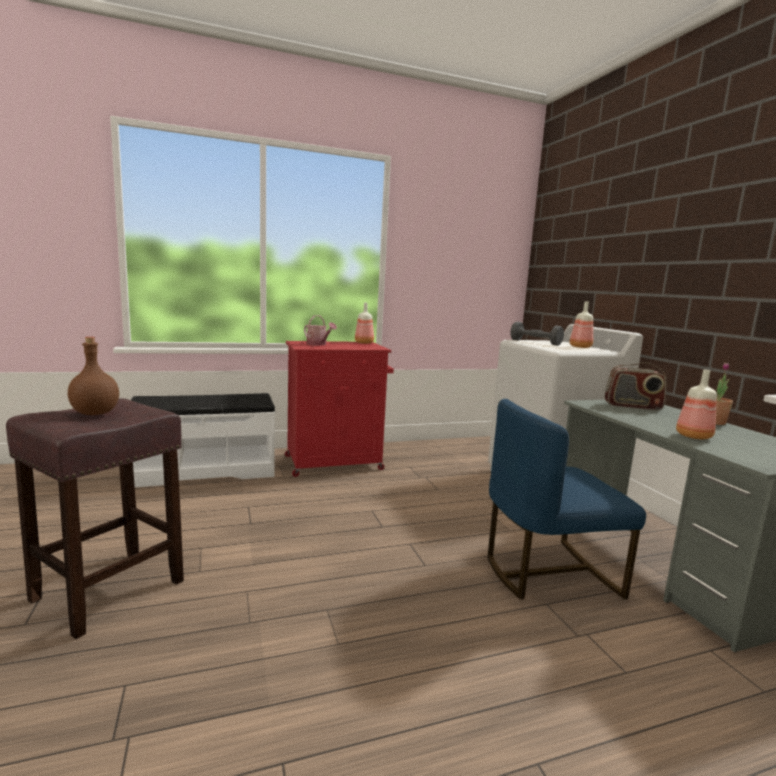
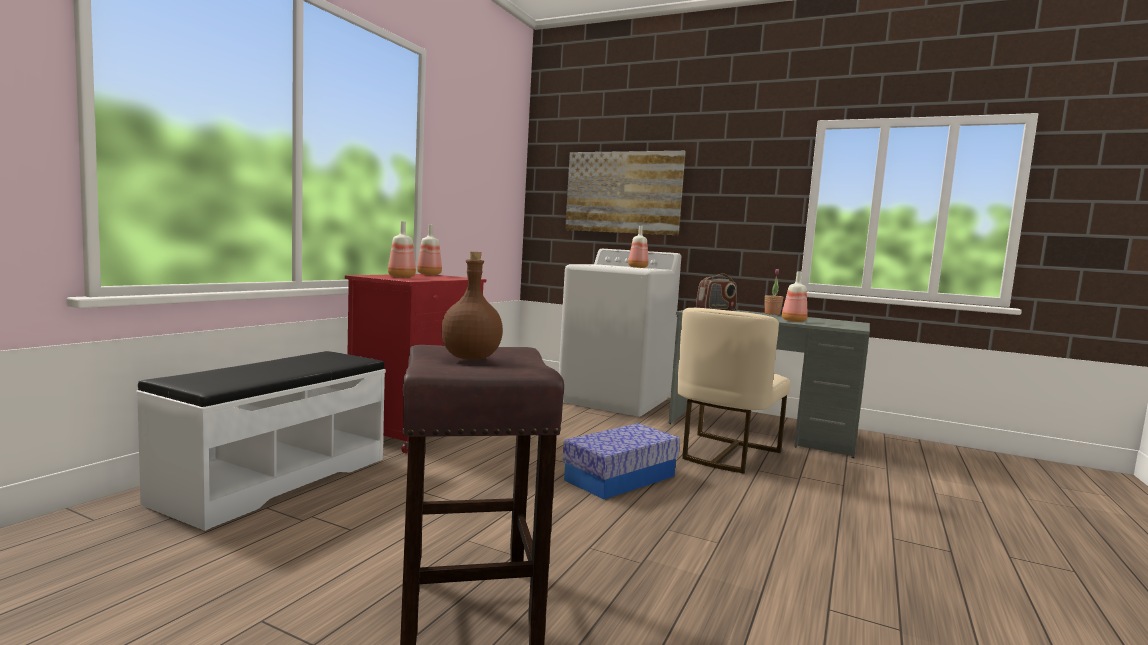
camera: 45 degrees left, 5 degrees down
(318, 344) = (402, 277): watering can -> bottle
(390, 551) = (620, 478): none -> storage box
(535, 342) = (600, 265): grey dumbbell -> none
(547, 572) = (725, 453): blue chair -> beige chair
(600, 263) = (623, 192): none -> picture

